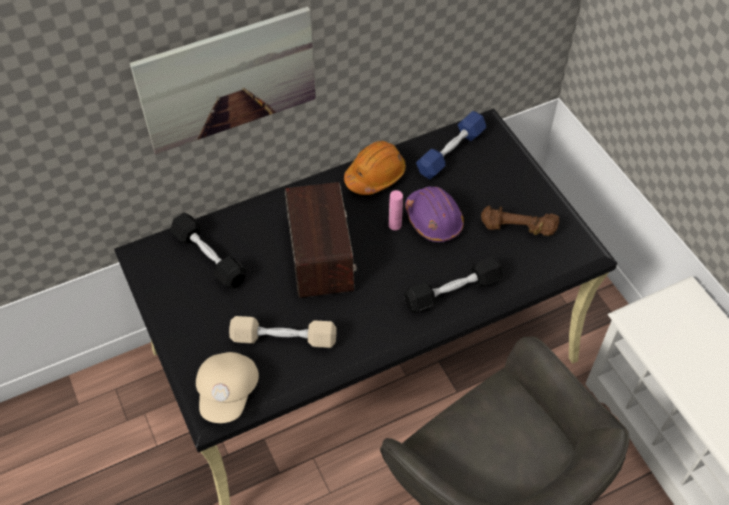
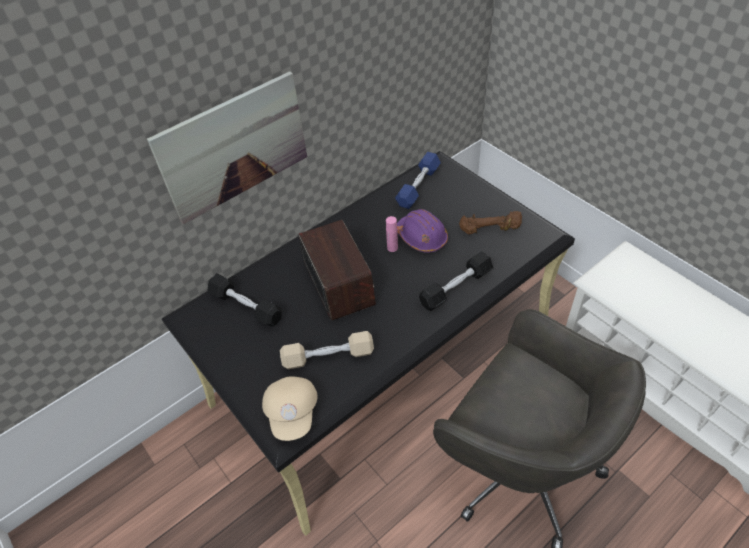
camera: 10 degrees left, 5 degrees down
(375, 175) = (365, 215): orange hard hat -> none

